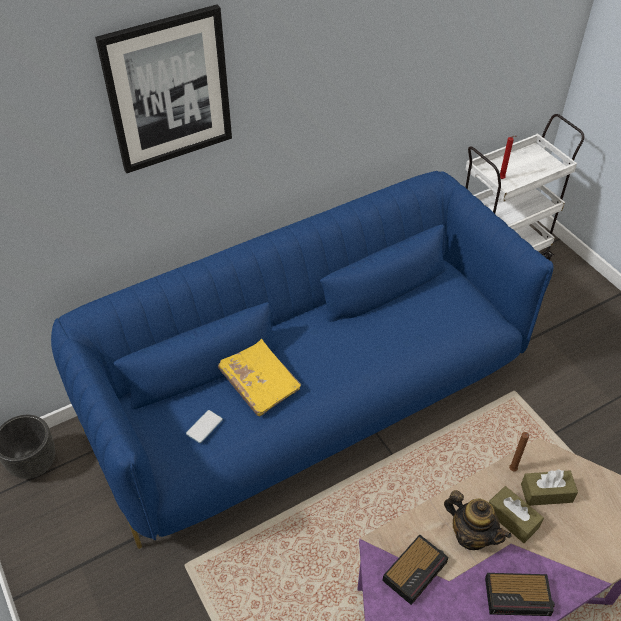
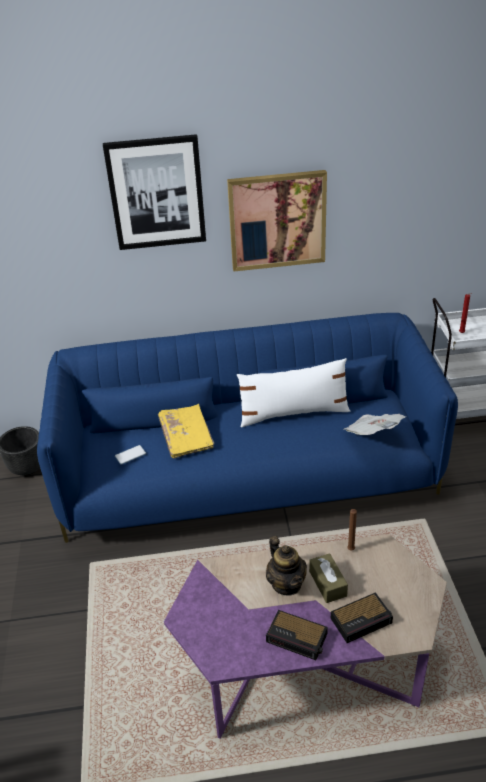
camera: 25 degrees right, 10 degrees down
(310, 94) = (277, 220): none -> picture
(363, 318) = (293, 413): none -> white pillow
(415, 570) = (226, 593): alarm clock -> alarm clock (362, 620)
(460, 322) = (373, 435): none -> newspaper
(546, 493) = (369, 574): brown tissue box -> none

